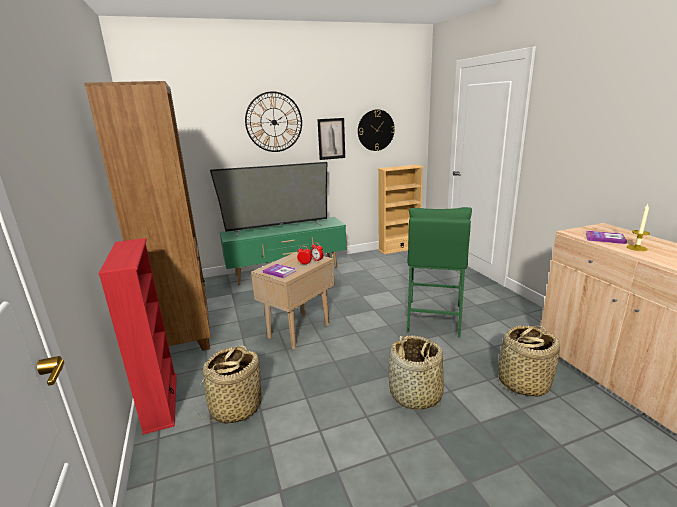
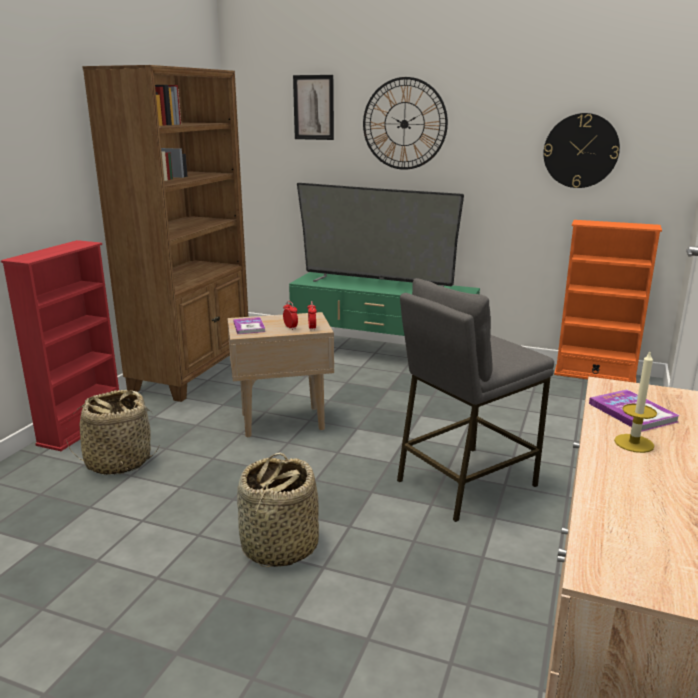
camera: 40 degrees right, 0 degrees up
(331, 139) = (494, 158): picture -> picture (313, 107)
(399, 249) = (594, 375): beige bookcase -> orange bookcase
(433, 318) = (465, 482): green stool -> grey stool
(522, 383) = (432, 617): basket -> none

